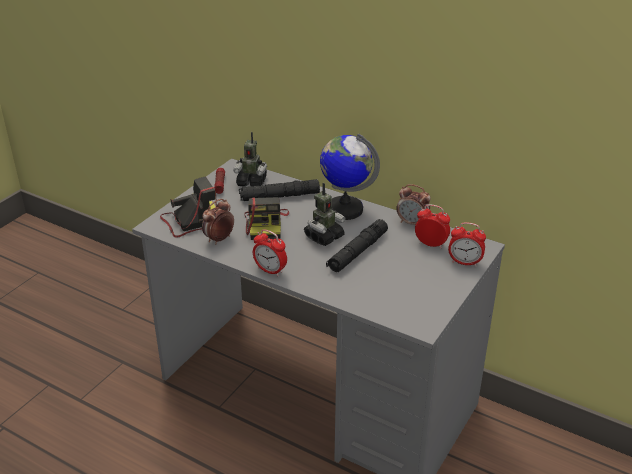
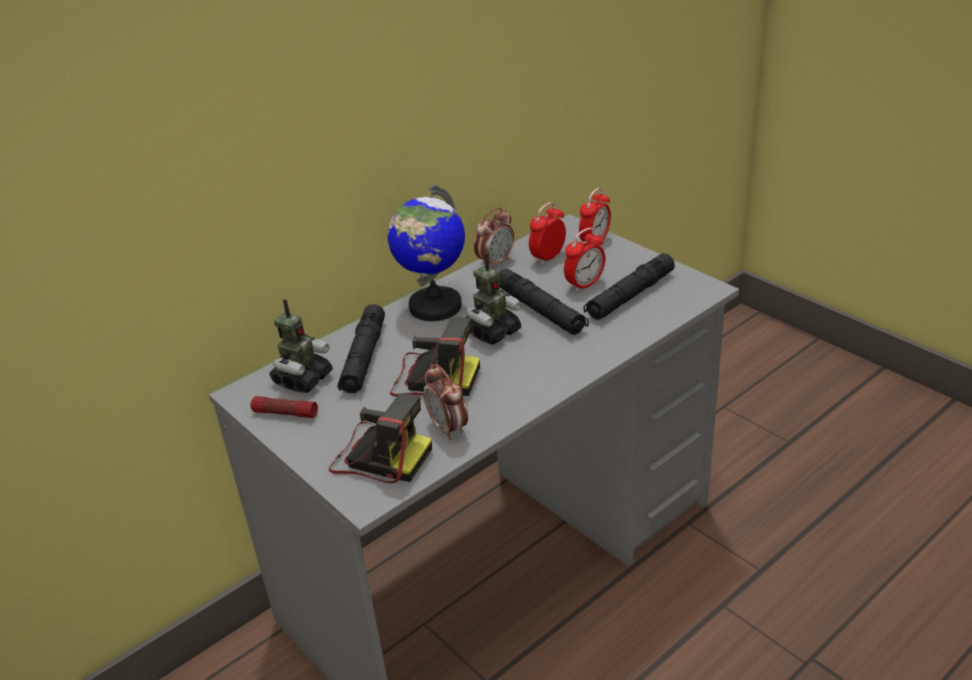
camera: 70 degrees left, 0 degrees up
(190, 221) = (379, 456): camera -> camera turned 120 degrees clockwise
(270, 270) = (552, 387): alarm clock -> alarm clock (584, 284)
(324, 237) = (492, 332): toy robot -> toy robot turned 75 degrees clockwise
(395, 289) = (630, 296): none -> black flashlight

